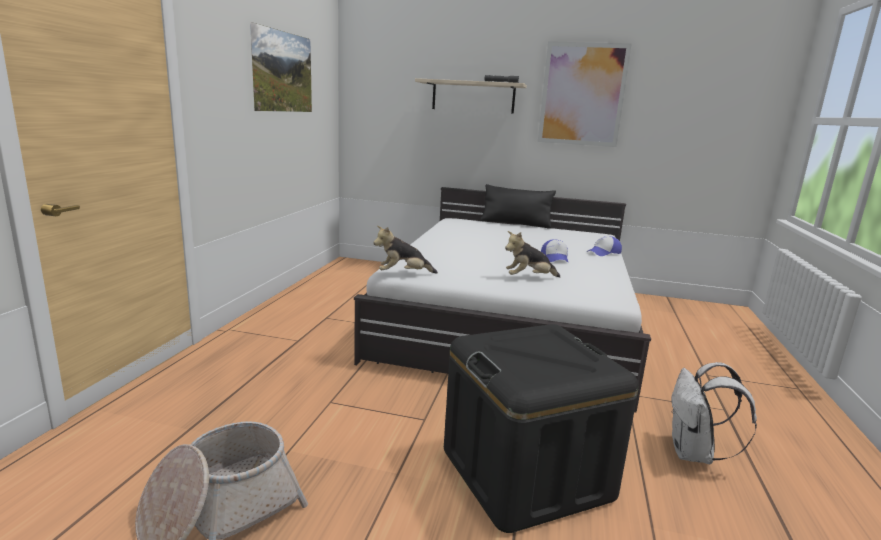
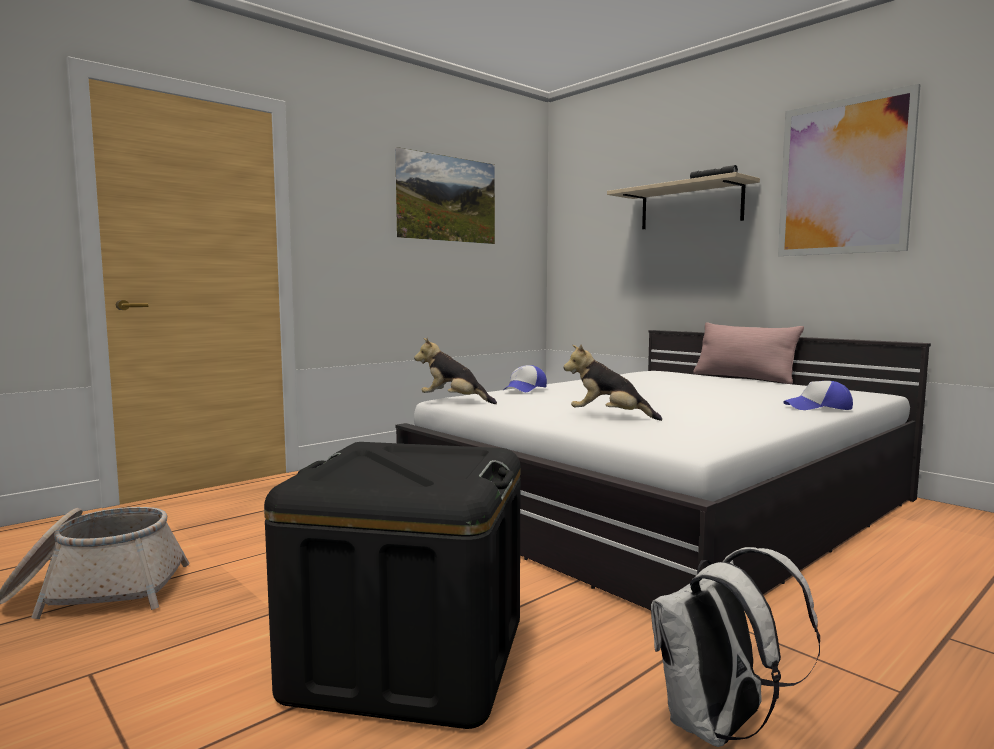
camera: 35 degrees right, 10 degrees down
(515, 224) = (743, 378): black pillow -> pink pillow
(555, 258) = (710, 406): cap -> cap (525, 389)

